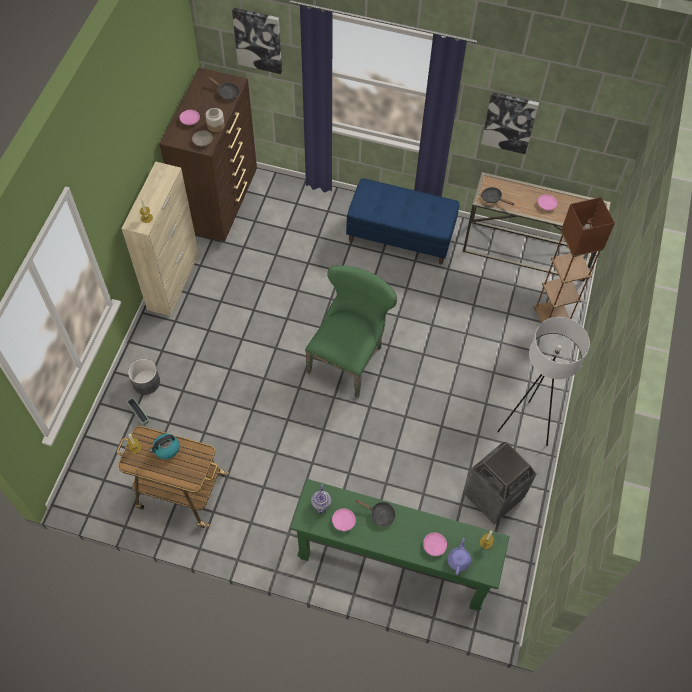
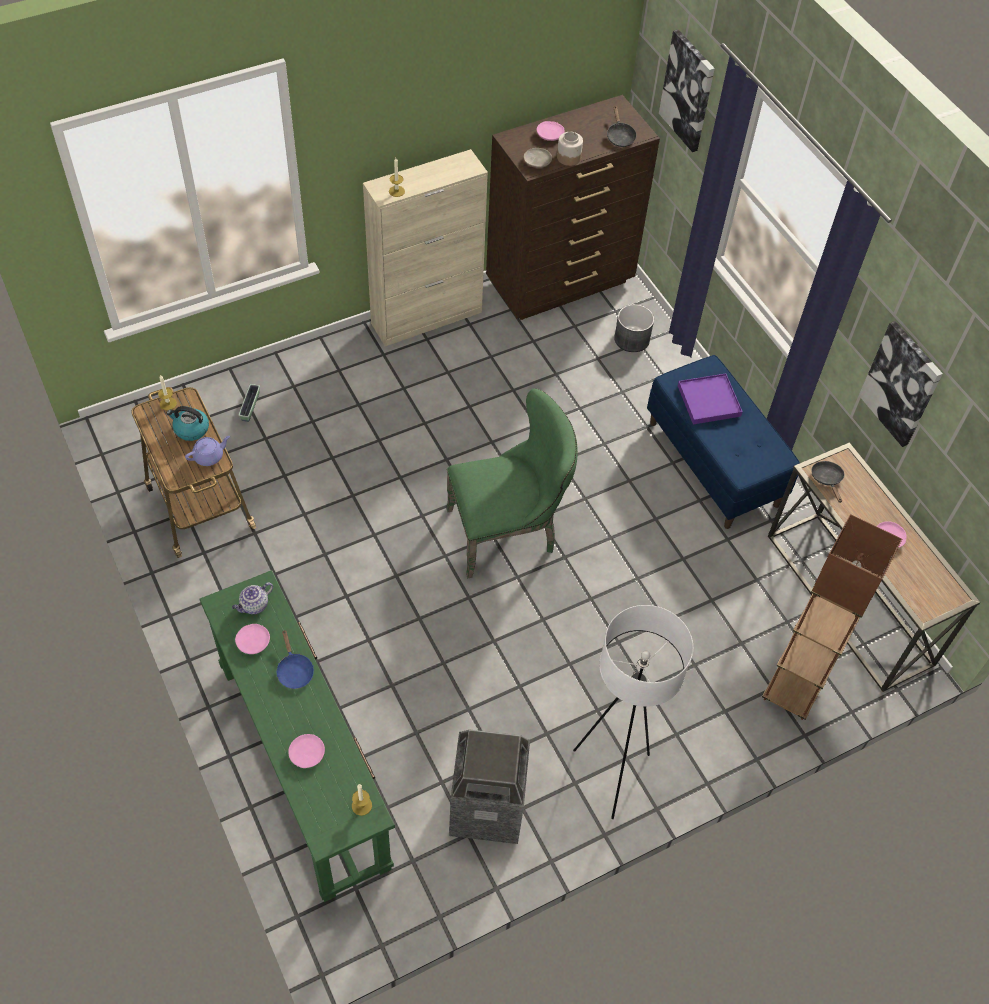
camera: 45 degrees right, 5 degrees down
(146, 382) = (290, 385): grey planter -> grey planter (632, 339)
(379, 514) = (294, 670): black frying pan -> blue frying pan
(386, 205) = (709, 401): none -> purple tray
(458, 560) = (312, 792): purple teapot -> purple teapot (209, 456)

